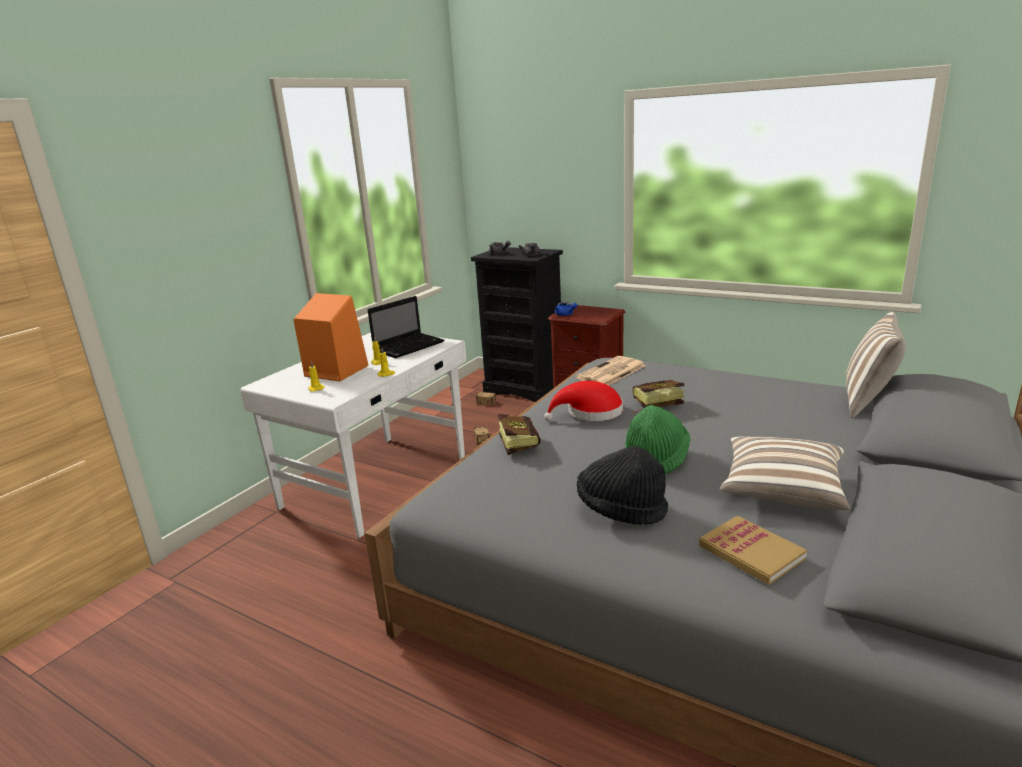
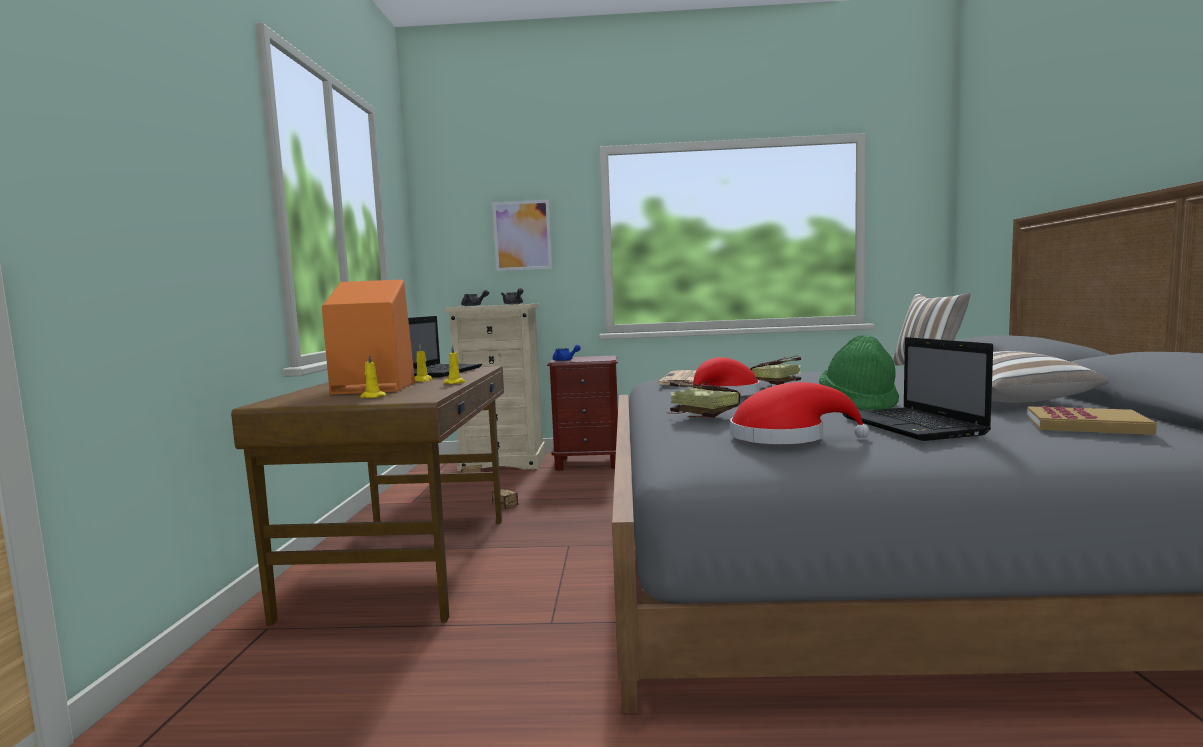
camera: 30 degrees left, 15 degrees down
(378, 481) = (408, 563): white desk -> brown desk
(514, 495) = (785, 437): none -> red hat
(525, 388) = (503, 462): black dresser -> beige dresser
(552, 182) = (522, 235): none -> picture
(621, 510) = (914, 426): black hat -> laptop

